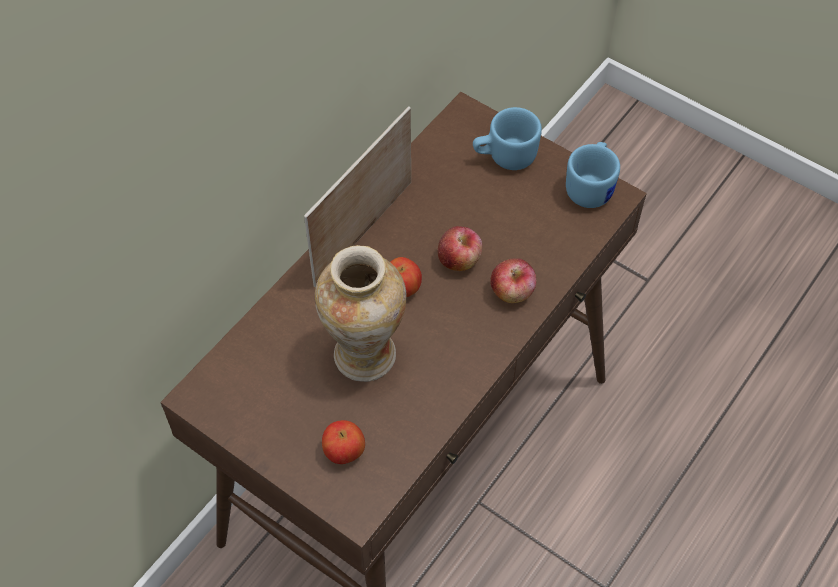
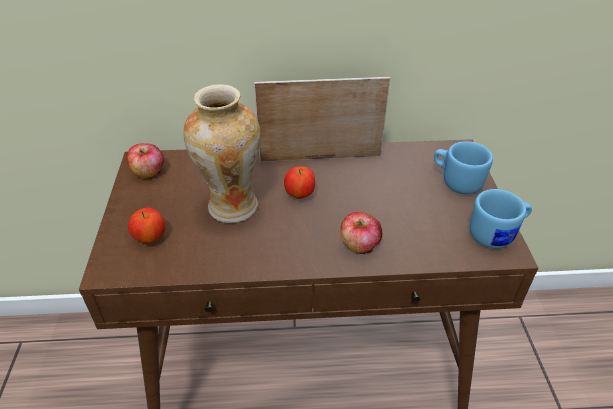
camera: 50 degrees right, 15 degrees down
(459, 260) = (352, 206): apple -> apple (148, 172)

